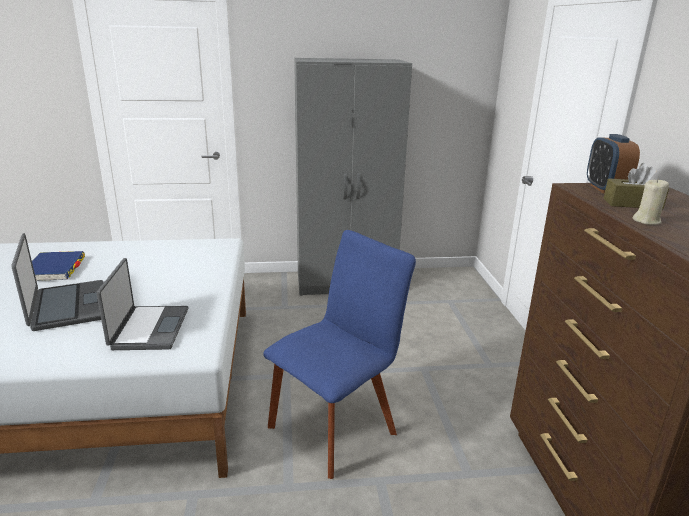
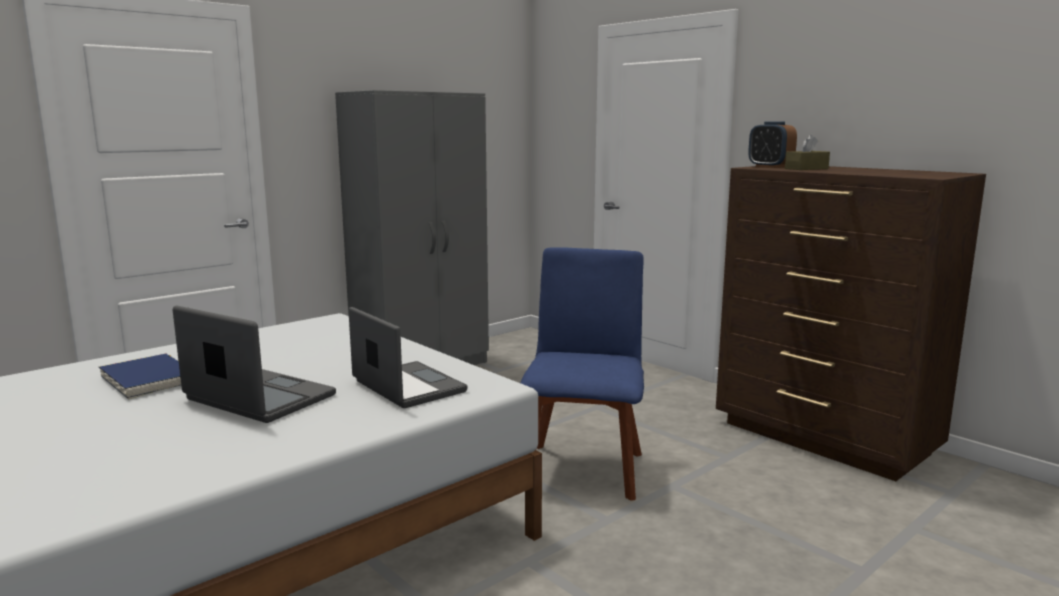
camera: 35 degrees left, 10 degrees down
(647, 221) = (838, 171): beige candle -> none

